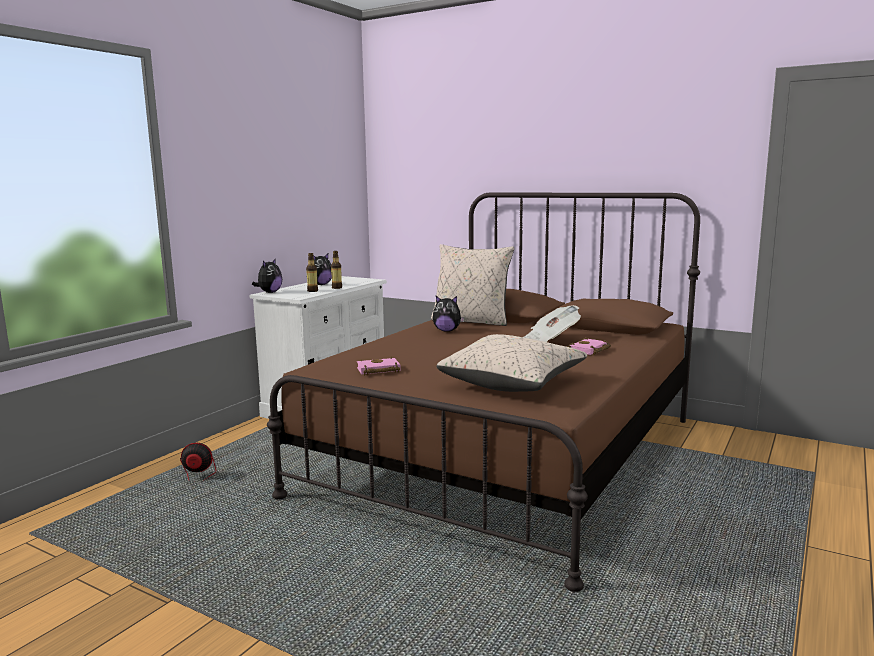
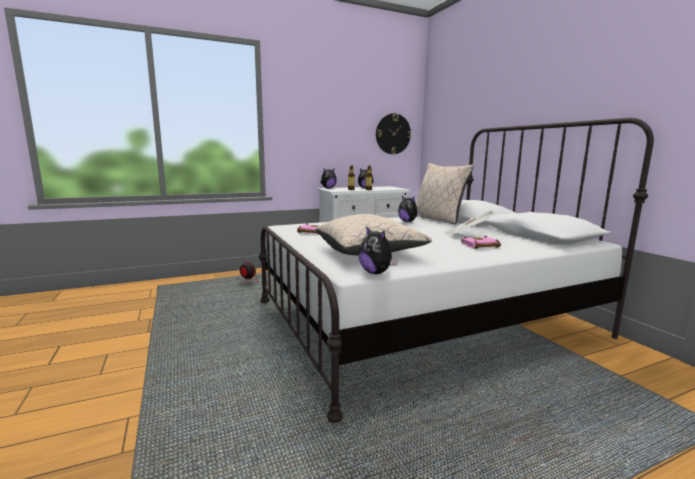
camera: 35 degrees right, 0 degrees up
(336, 195) = (393, 134): none -> wall clock
(506, 454) = (423, 318): brown bed -> white bed
(578, 405) = (376, 273): none -> plush toy

